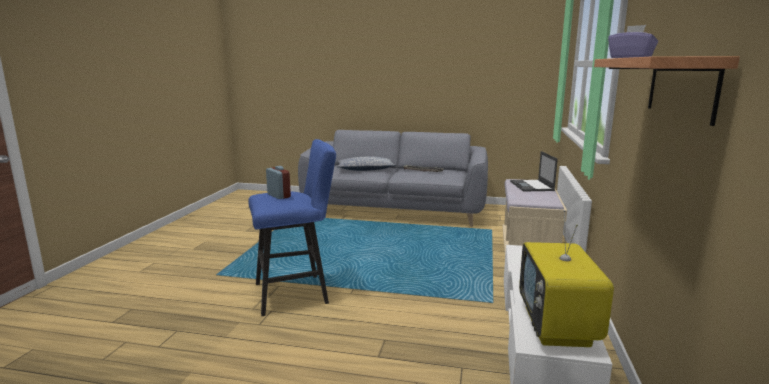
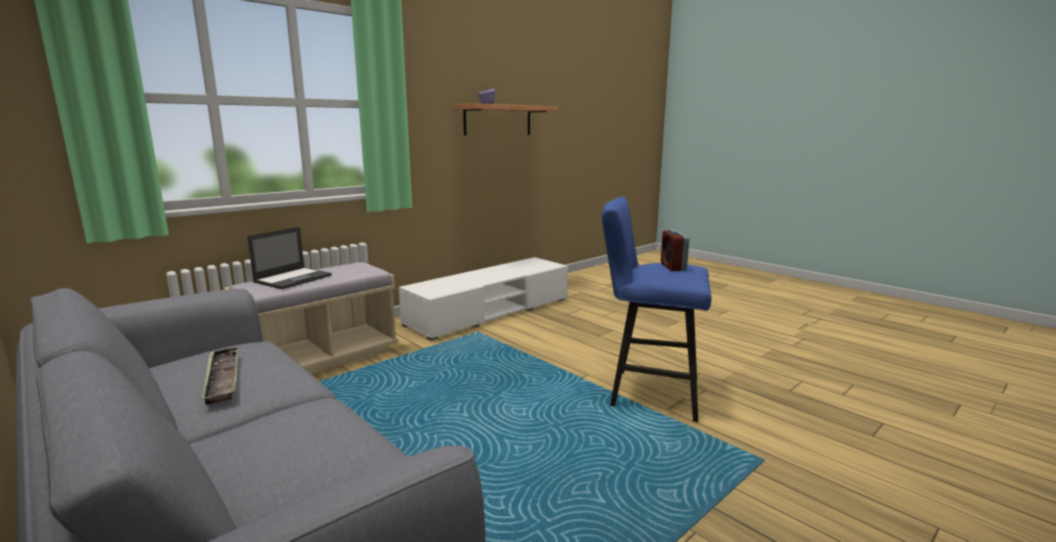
camera: 145 degrees left, 0 degrees up
(365, 170) = (292, 443): pillow -> none
(557, 327) = (528, 265): television -> none

